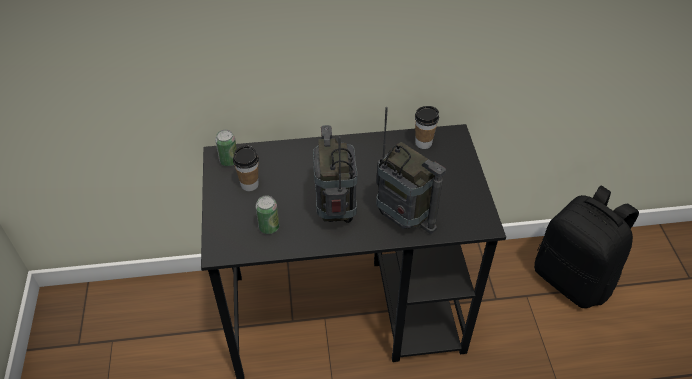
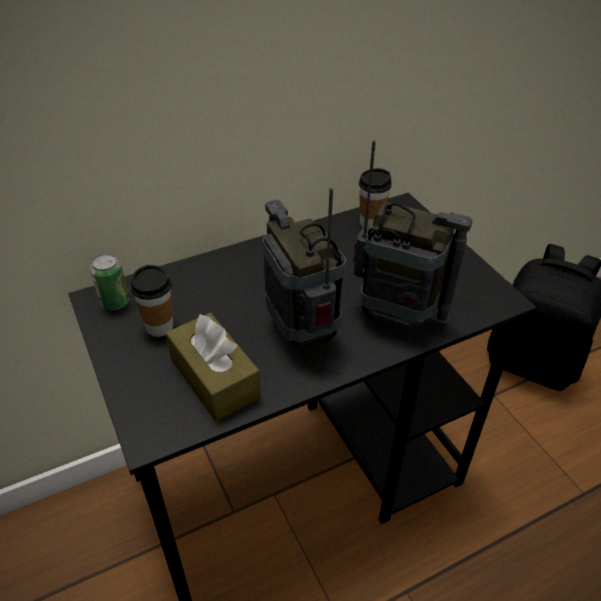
camera: 20 degrees left, 5 degrees down
(269, 227) = (215, 378): can -> brown tissue box

